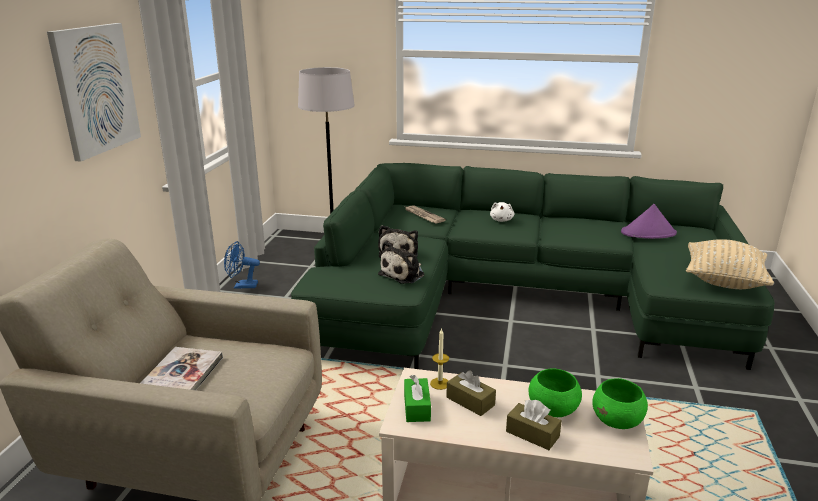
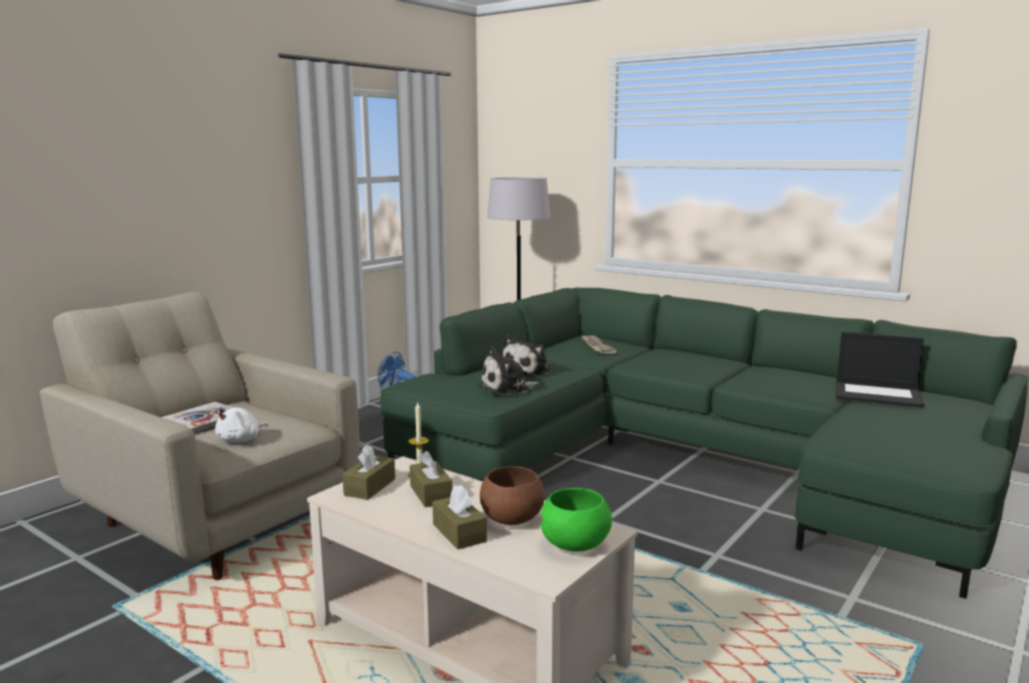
camera: 25 degrees right, 10 degrees down
(95, 89) = (235, 162): picture -> none
(417, 407) = (370, 487): green tissue box -> brown tissue box
(501, 220) = (687, 360): white plush toy -> white plush toy (241, 440)
(552, 410) = (511, 519): green bowl -> brown bowl
(648, 233) = (878, 394): purple hat -> laptop
(723, 281) = (931, 454): beige pillow -> none

